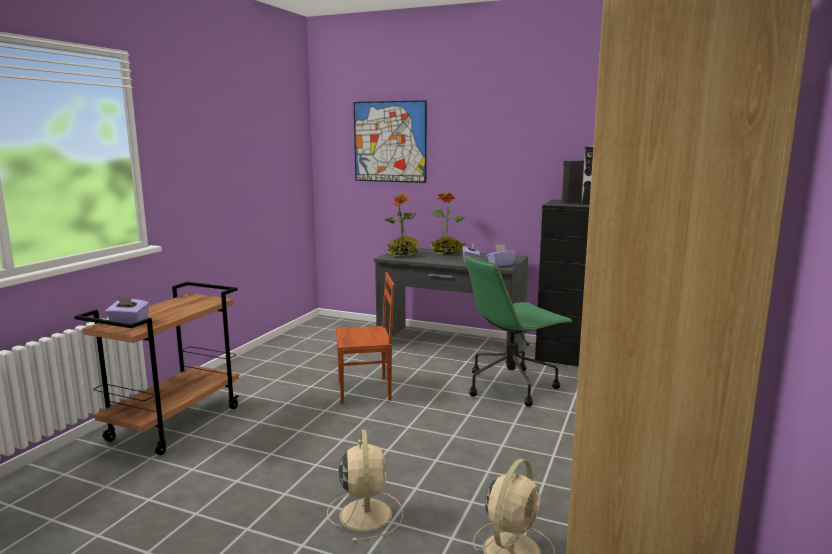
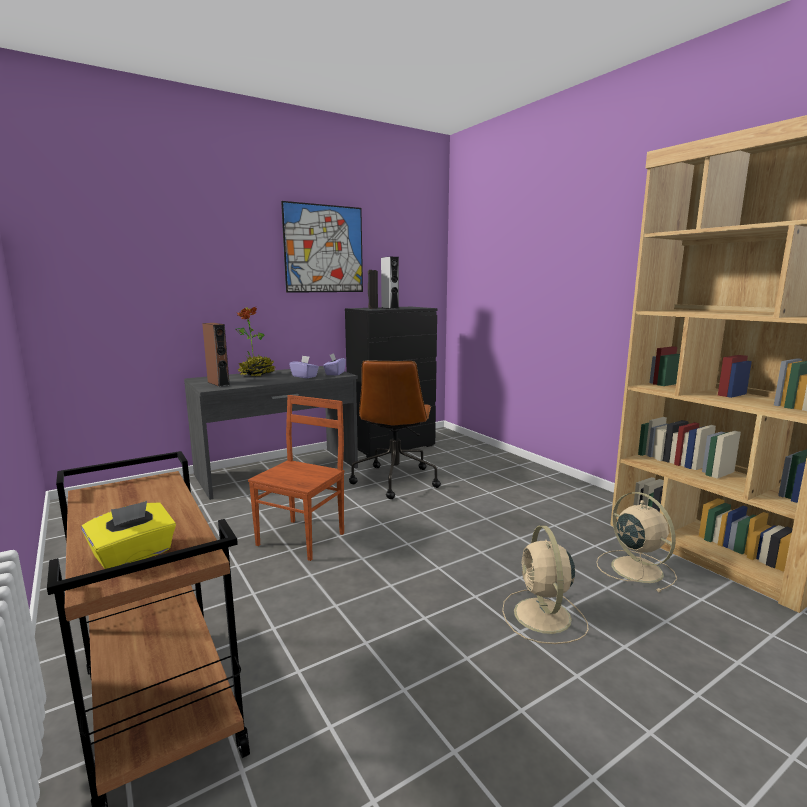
camera: 55 degrees left, 0 degrees up
(128, 322) = (134, 555): purple tissue box -> yellow tissue box
(365, 513) = (543, 617): beige fan -> beige fan turned 120 degrees counterclockwise
(389, 142) = (150, 248): picture -> picture (324, 249)
(403, 254) = (218, 383): potted plant -> brown speaker
(511, 385) = (395, 480): green office chair -> brown office chair

